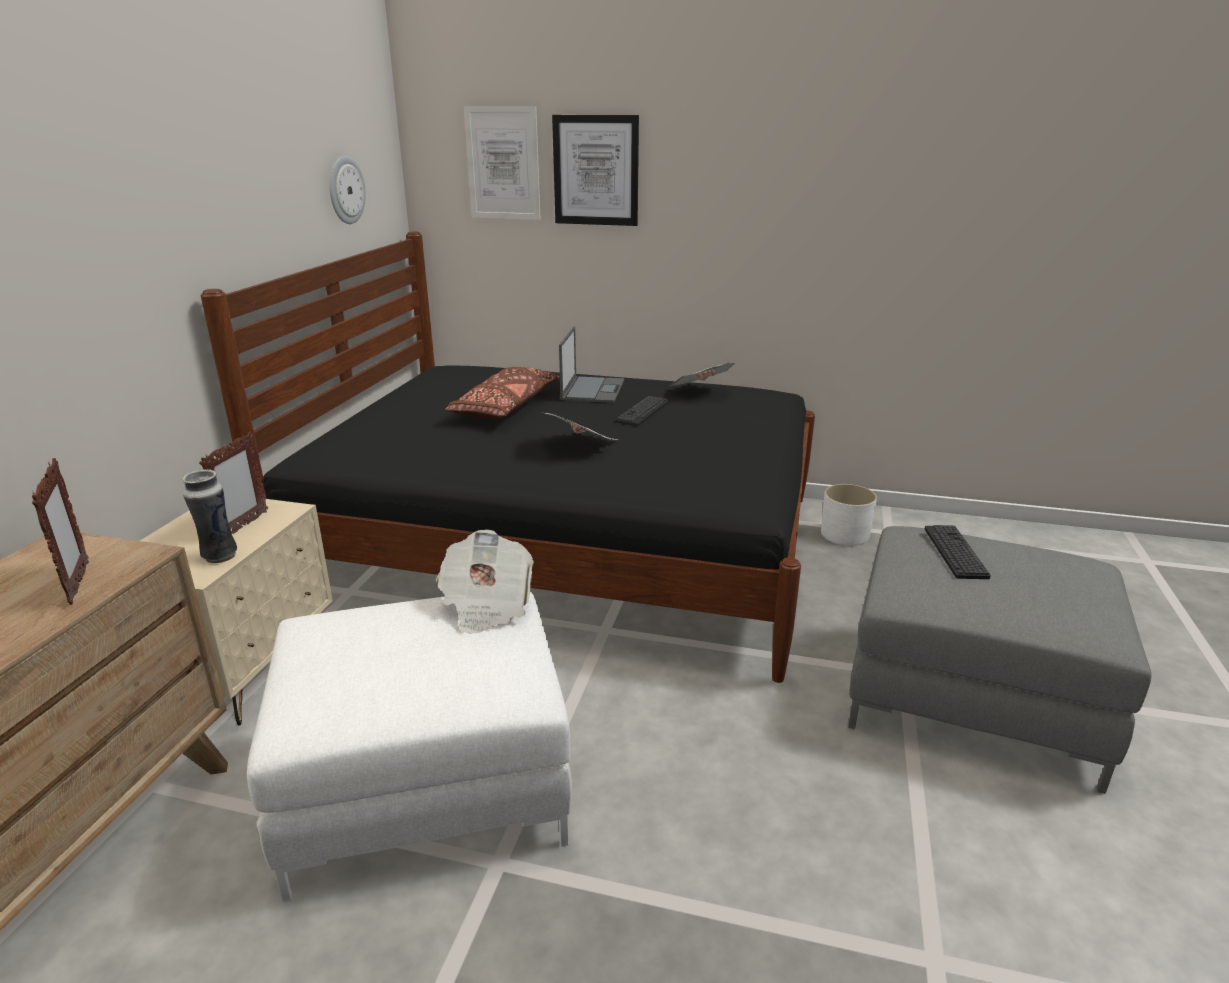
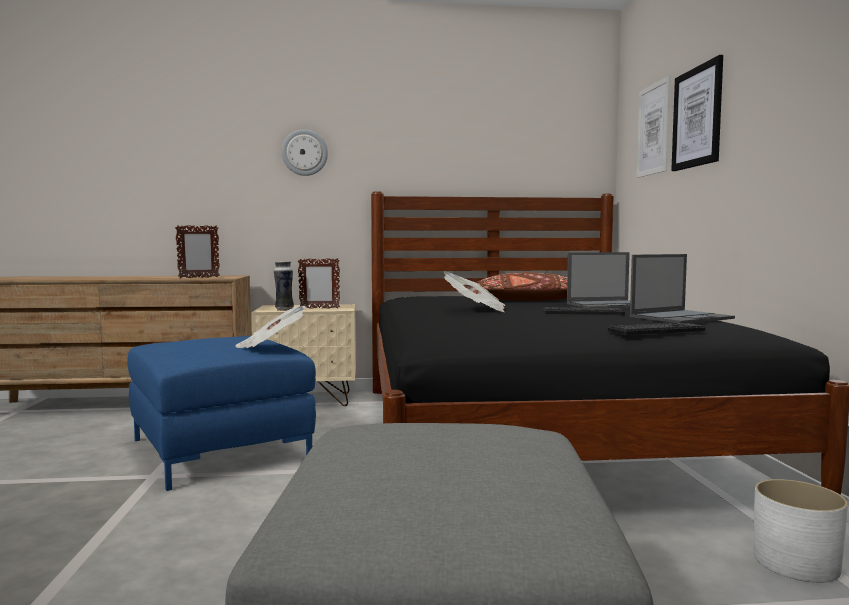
camera: 70 degrees right, 20 degrees down
(345, 190) = (533, 156): wall clock -> wall clock (305, 152)
(425, 789) = (218, 449): white ottoman -> blue ottoman
(700, 391) = (681, 317): newspaper -> laptop
(955, 552) = (483, 440): keyboard -> keyboard (656, 330)

